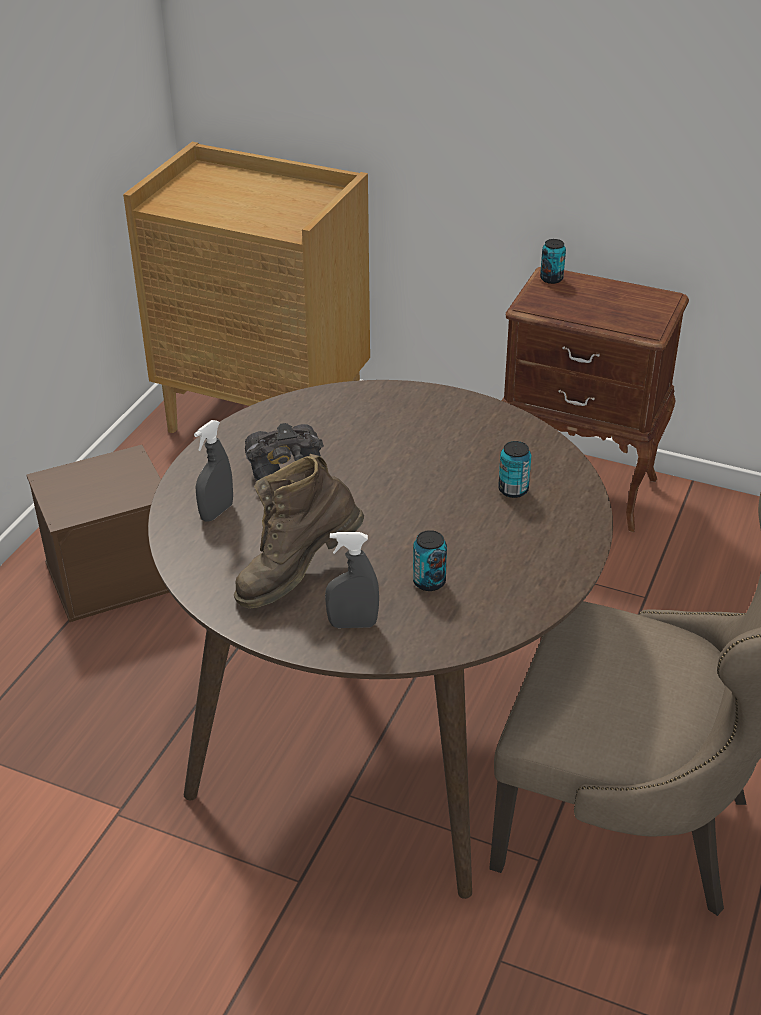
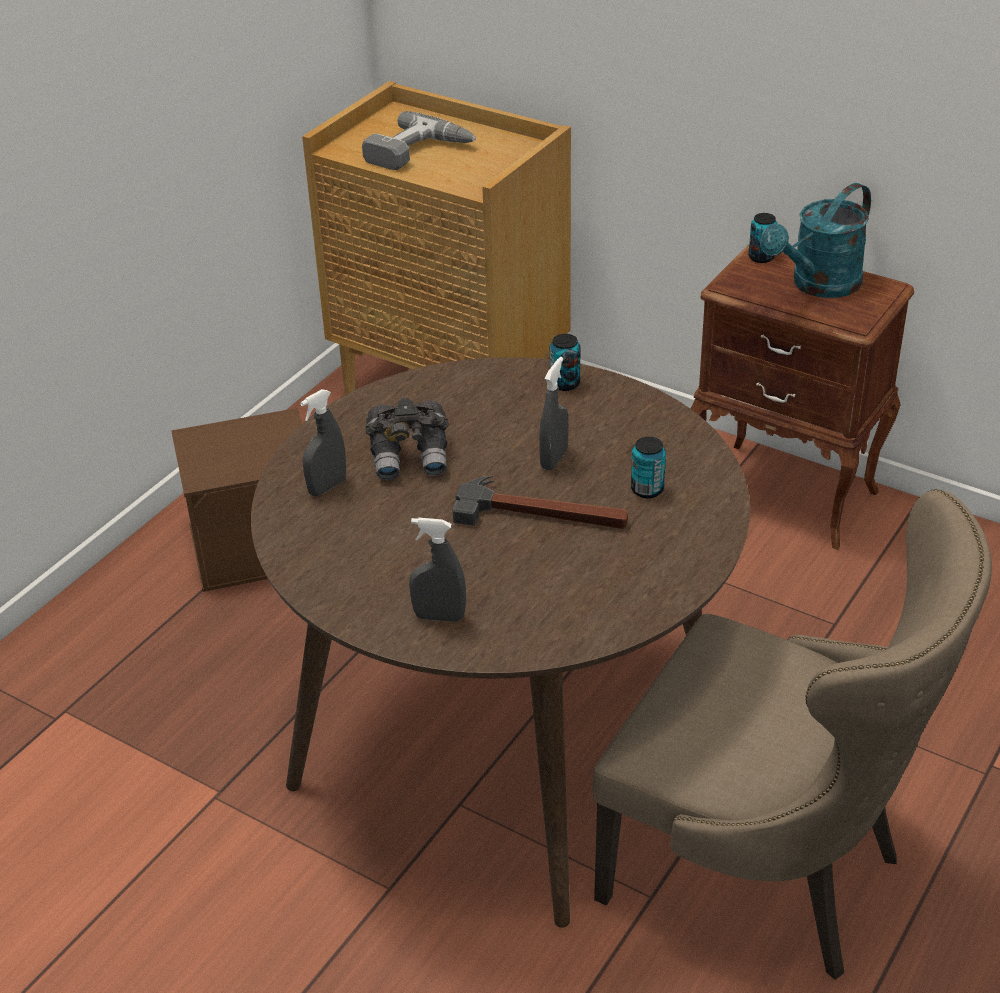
camera: 10 degrees right, 0 degrees up
(233, 204) = (419, 153): none -> power drill
(297, 576) = (394, 561): brown boot -> none
(421, 469) = (554, 459): none -> grey spray bottle
(423, 520) = (541, 514): none -> hammer
(429, 582) = (530, 580): can -> can (565, 383)
(607, 300) = (818, 286): none -> turquoise watering can

